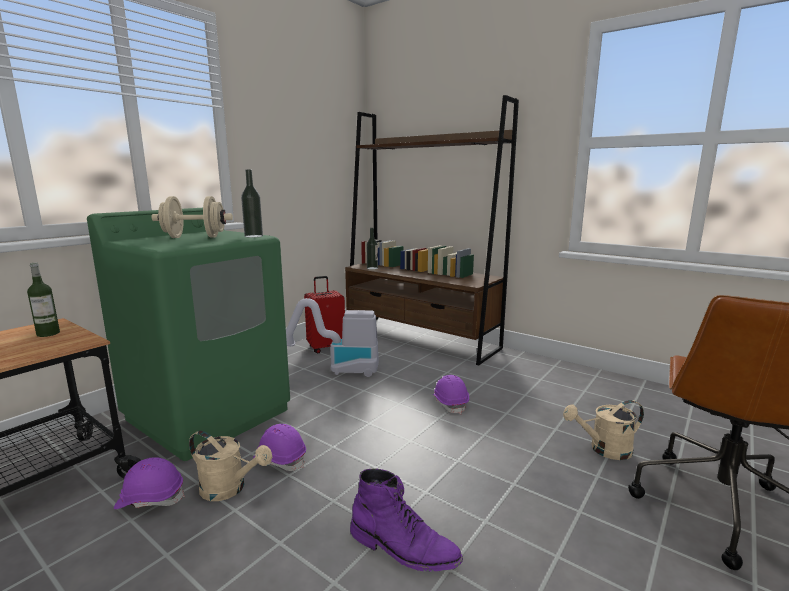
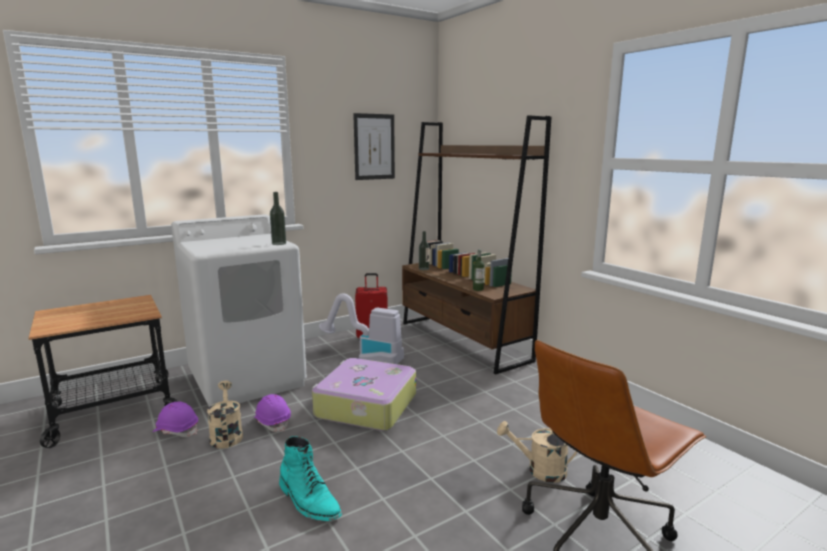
camera: 20 degrees right, 0 degrees up
(48, 333) = (133, 306): bottle -> bottle (478, 289)
(195, 237) = (238, 242): beige dumbbell -> none
(209, 413) = (248, 379): green washing machine -> white washing machine
(229, 489) = (226, 435): beige watering can -> beige watering can turned 150 degrees counterclockwise
(311, 136) = (374, 147): none -> picture
(376, 419) = (365, 406): none -> suitcase
(403, 548) = (309, 500): purple boot -> turquoise boot
(450, 403) = (437, 404): purple hard hat -> none

